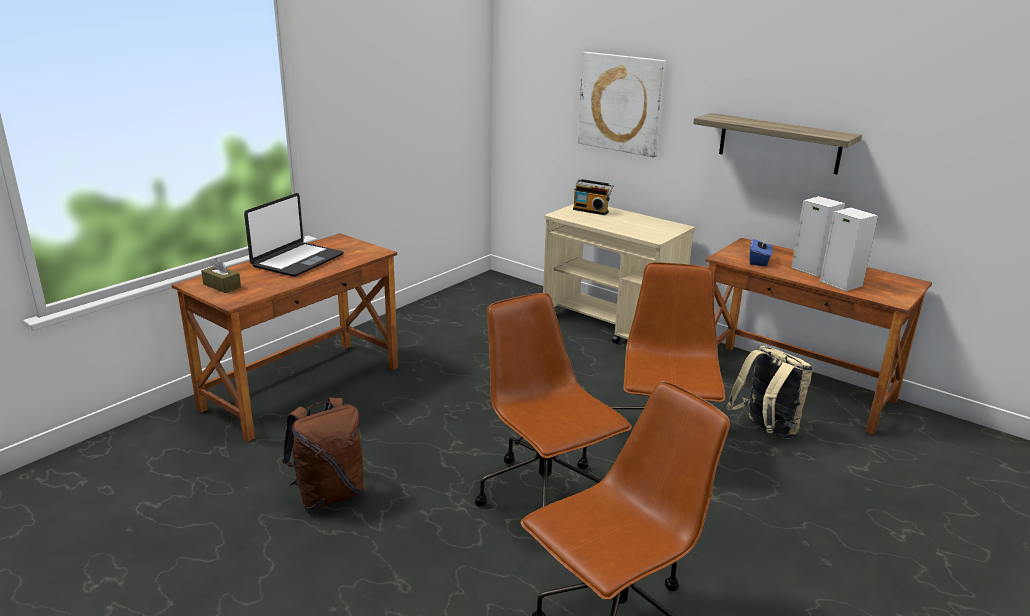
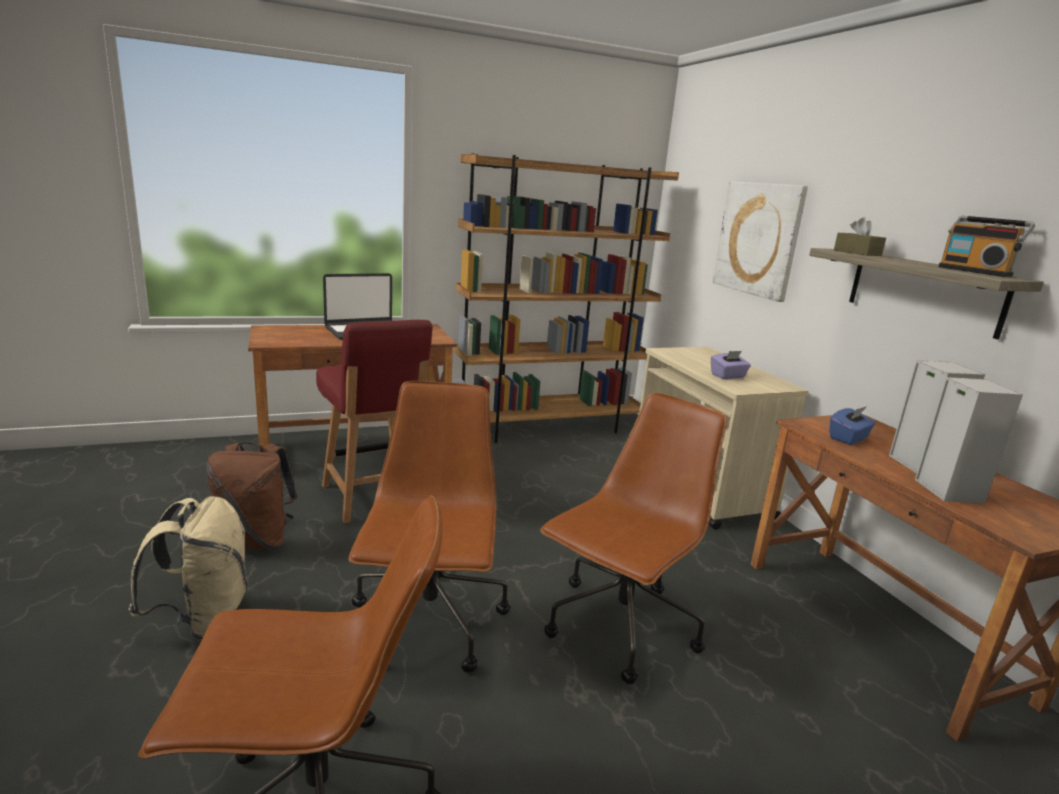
camera: 30 degrees right, 5 degrees down
(222, 286) = (279, 333): brown tissue box -> brown tissue box (857, 253)
(377, 421) = (374, 497): none -> red chair
(442, 307) = (548, 427): none -> brown bookcase
(591, 210) = (703, 355): radio -> radio (975, 271)
(634, 228) = (728, 376): none -> purple tissue box
(765, 431) = (779, 666): beige backpack -> beige backpack (203, 619)

